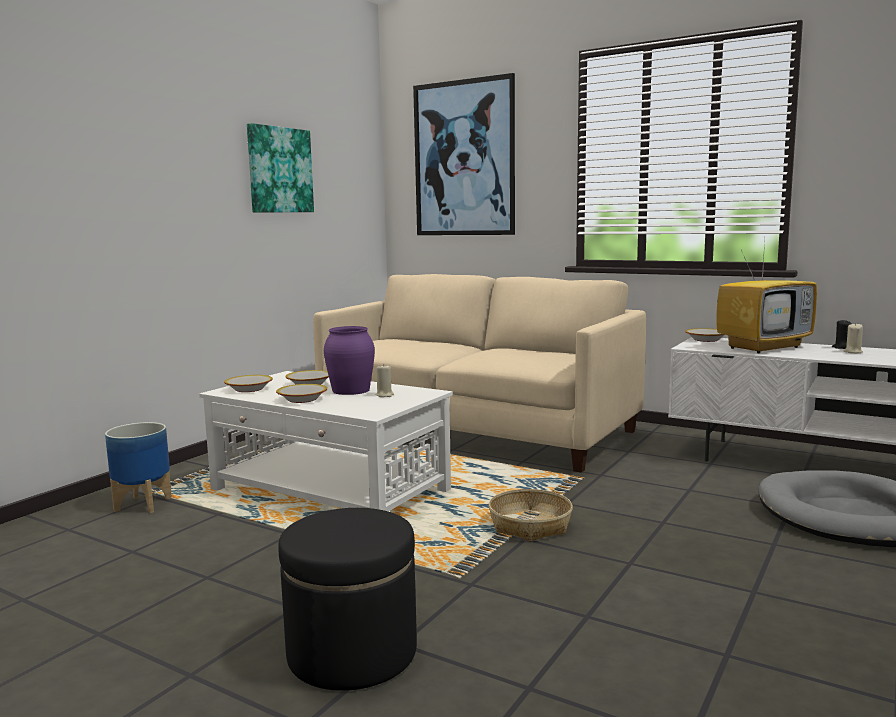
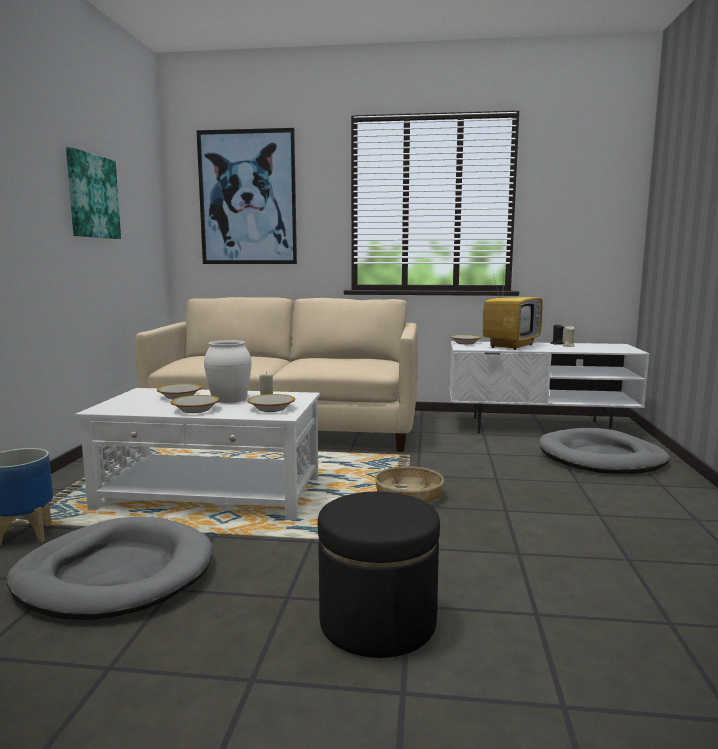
camera: 25 degrees left, 0 degrees up
(177, 554) = (115, 574): none -> grey dog bed
(248, 389) = (124, 406): bowl -> bowl (271, 409)
(350, 390) = (229, 398): purple vase -> white vase

